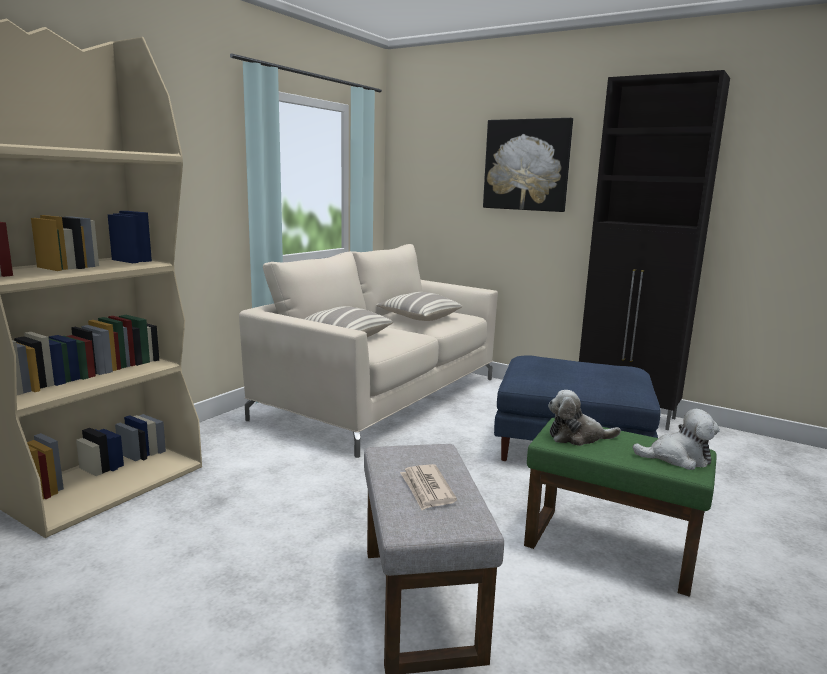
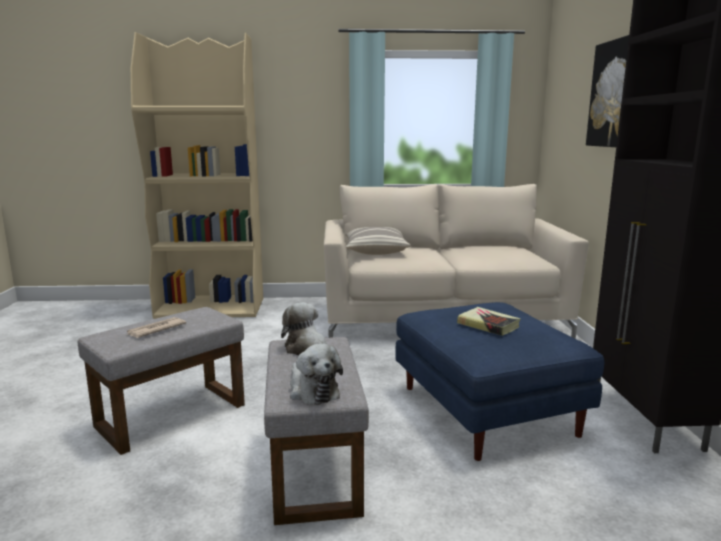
camera: 55 degrees right, 0 degrees up
(419, 318) = (480, 252): pillow -> none
(583, 373) = (488, 325): none -> book
(611, 548) = (316, 469): green ottoman -> grey ottoman

